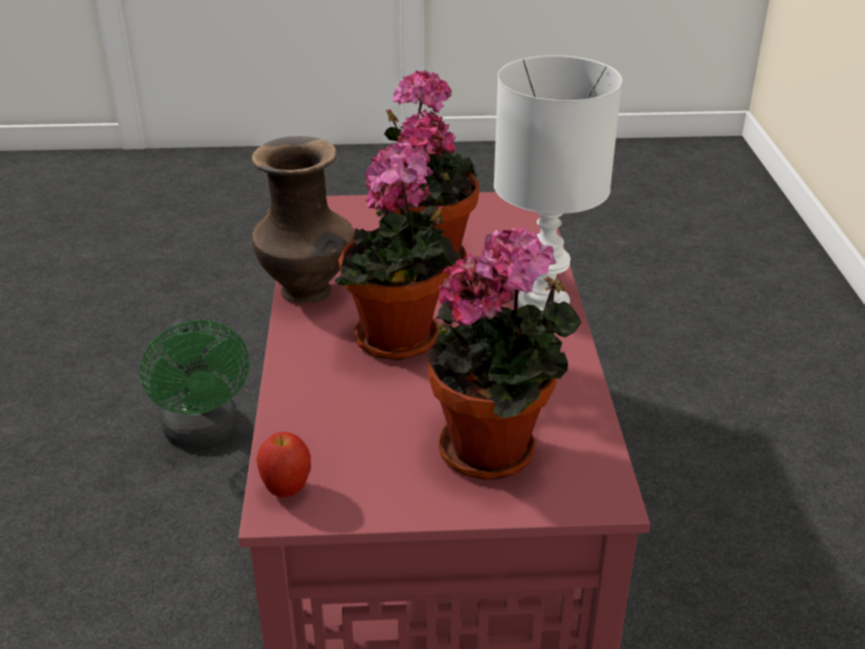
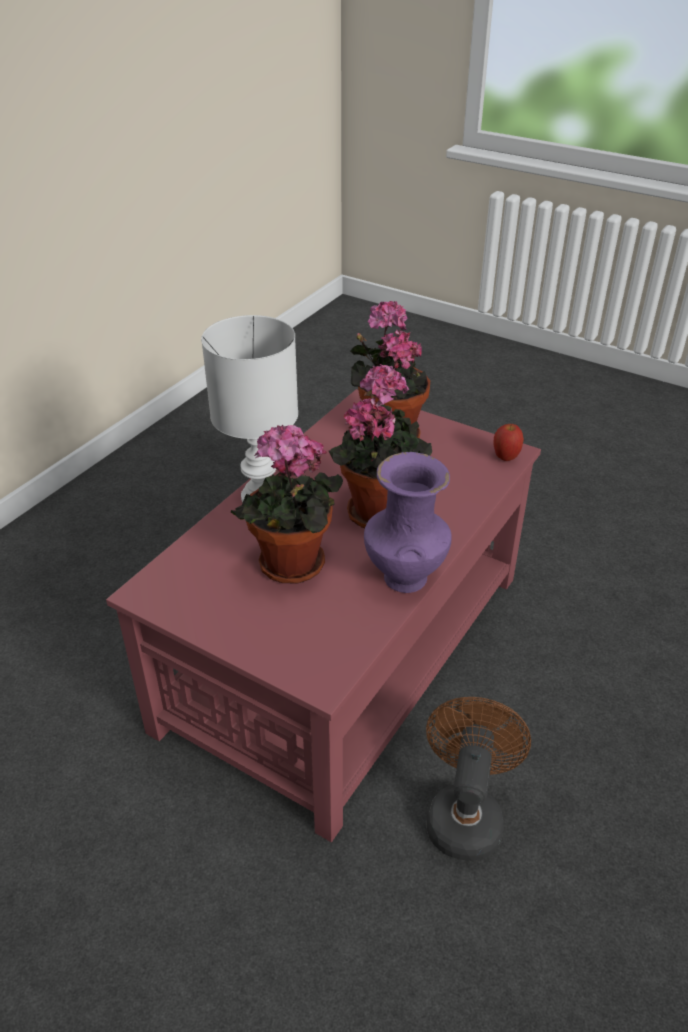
camera: 145 degrees left, 5 degrees up
(204, 433) = (465, 813): green fan -> brown fan
(308, 292) = (404, 576): brown vase -> purple vase

